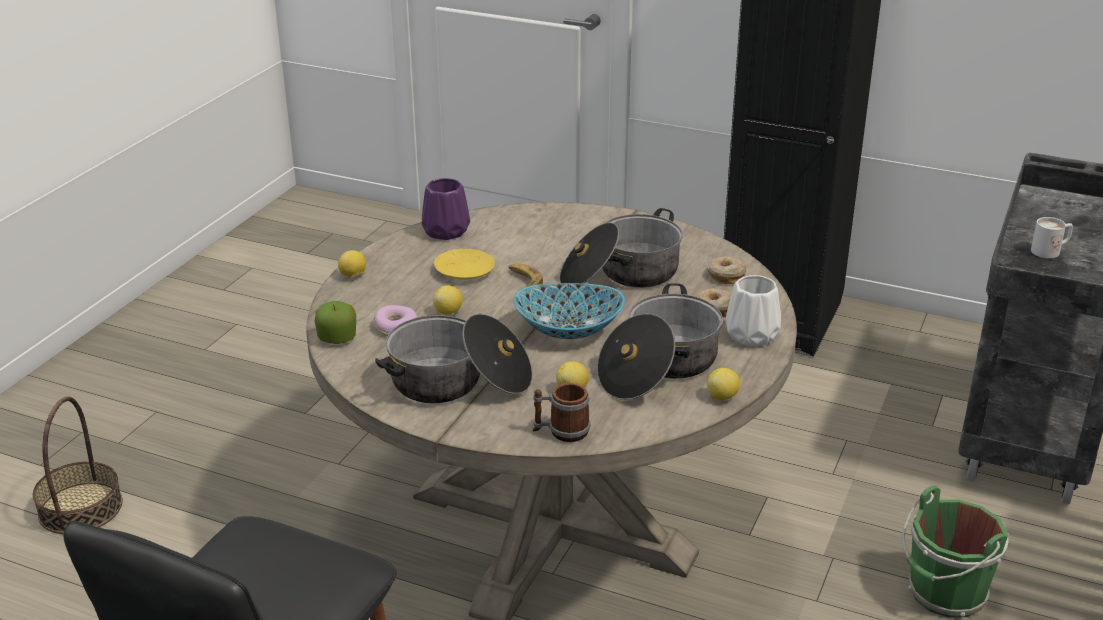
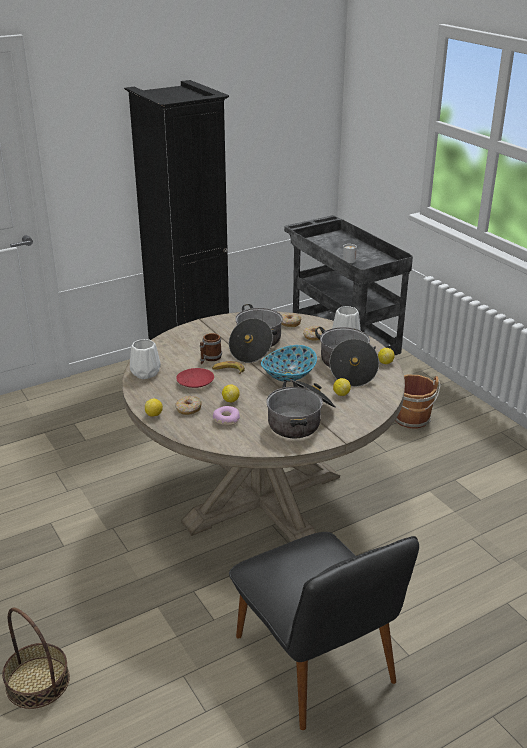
camera: 55 degrees left, 0 degrees up
(337, 338) = (215, 440): apple -> none
(391, 292) = (188, 409): none -> donut
(445, 232) = (146, 373): purple vase -> white vase
(464, 271) = (195, 382): yellow plate -> red plate
(561, 431) = (372, 408): mug -> mug (209, 358)
(945, 594) = (412, 419): green bucket -> brown bucket

